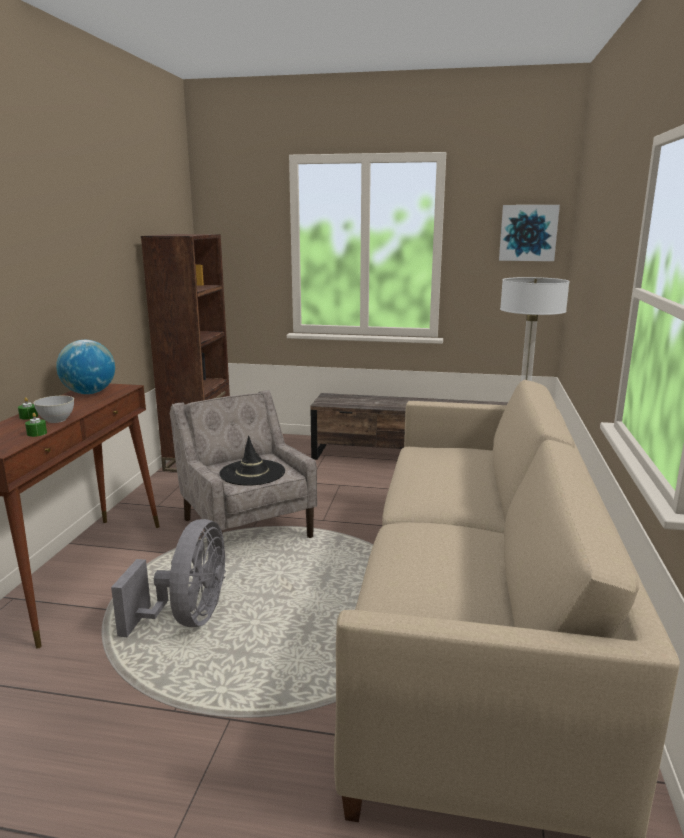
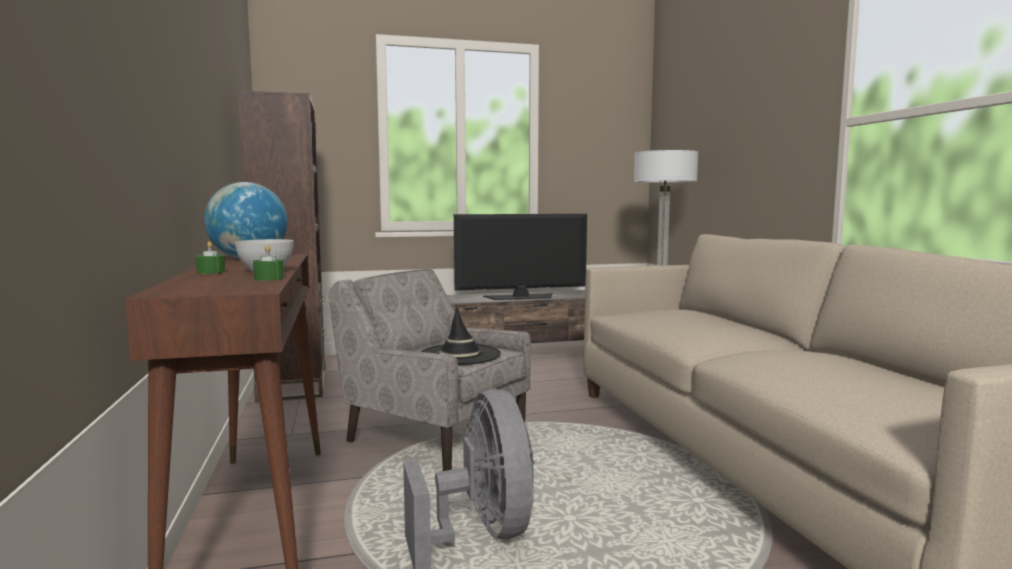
camera: 25 degrees left, 10 degrees down
(399, 405) = (521, 297): none -> television
(528, 233) = (615, 125): picture -> none

